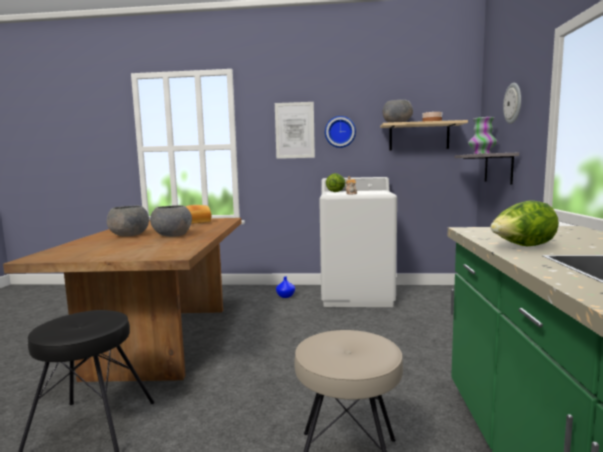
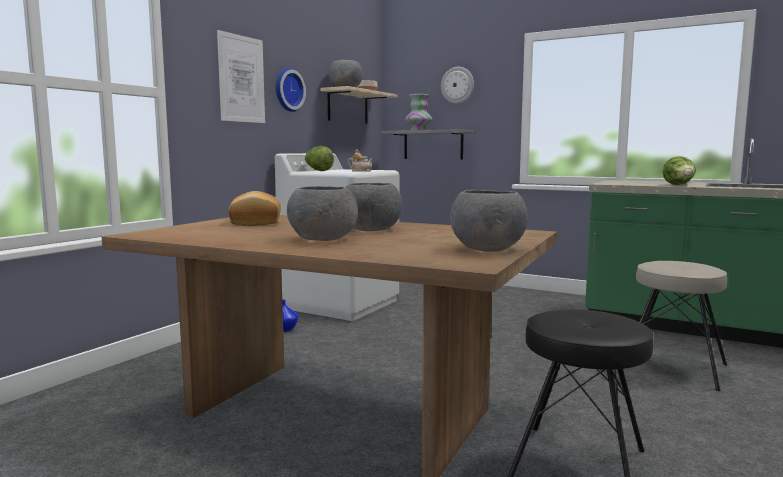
camera: 65 degrees left, 0 degrees up
(92, 255) = (488, 248): none -> grey bowl

